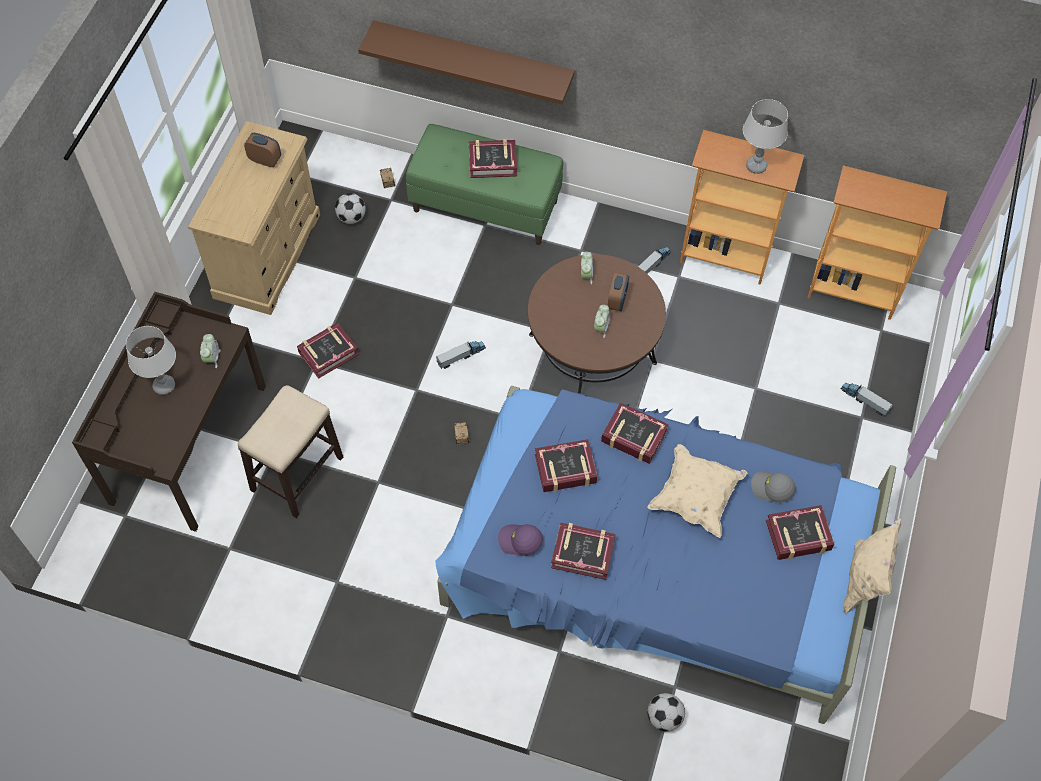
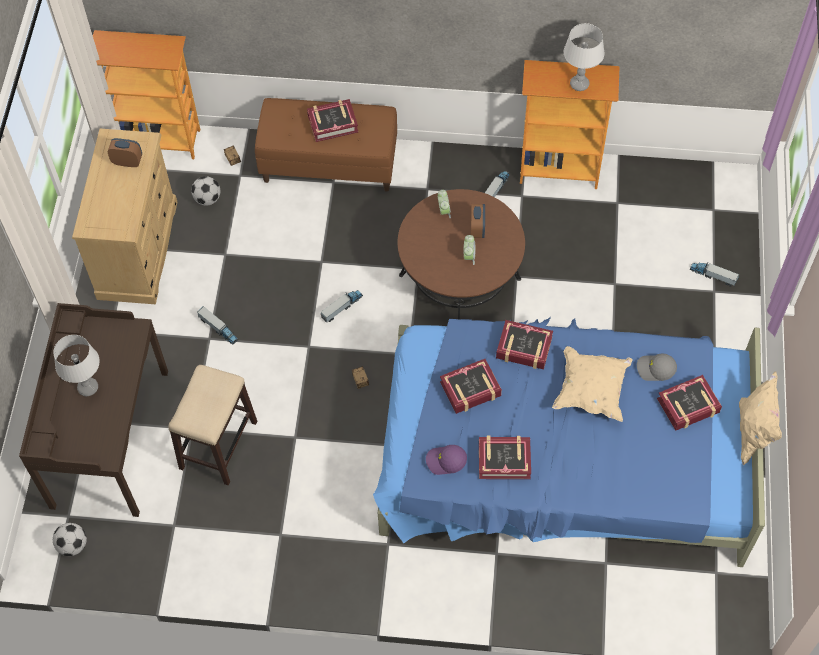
camera: 10 degrees left, 0 degrees up
(212, 358) = (125, 353): alarm clock -> none
(328, 353) = (218, 329): book -> toy truck
(473, 57) = (301, 31): brown shelf -> none
(486, 205) = (330, 164): green bench -> brown bench
(663, 717) = (602, 592): football -> football (72, 545)
(853, 291) = (680, 179): bookcase -> bookcase (160, 141)

